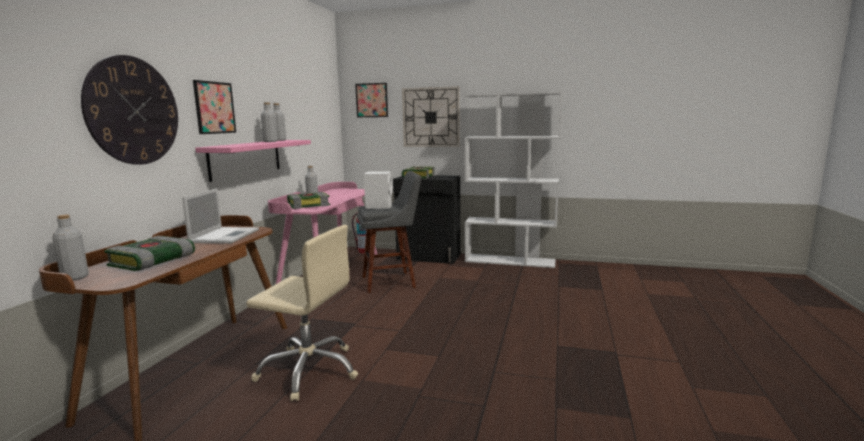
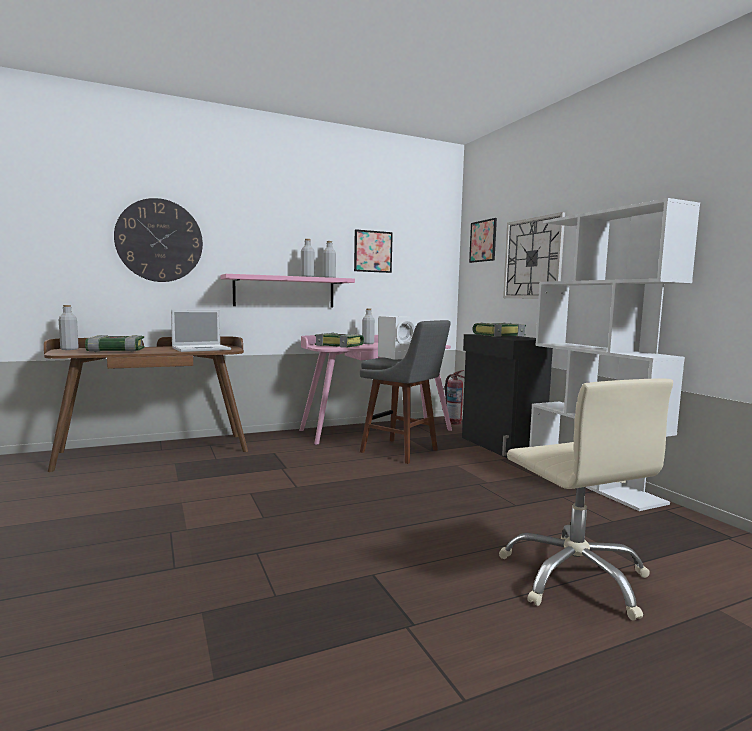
camera: 50 degrees right, 5 degrees down
(214, 107) = (249, 242): picture -> picture (373, 251)
(309, 370) = (180, 480): beige office chair -> beige office chair (575, 577)

